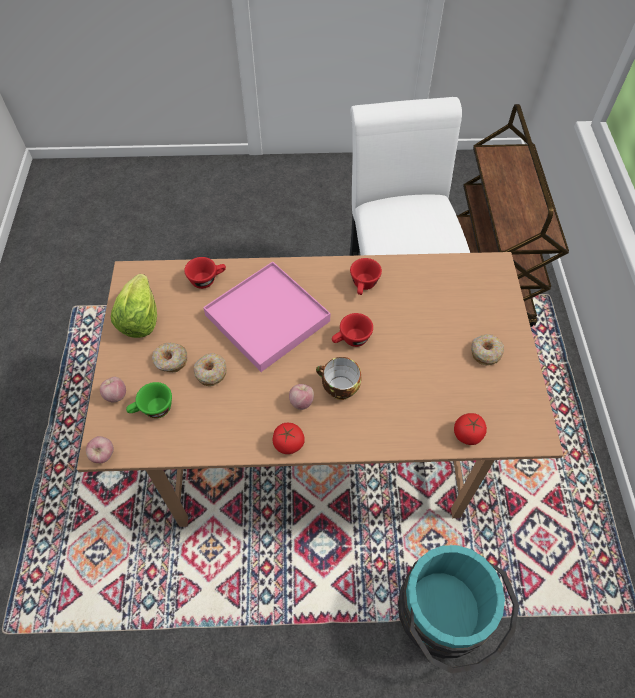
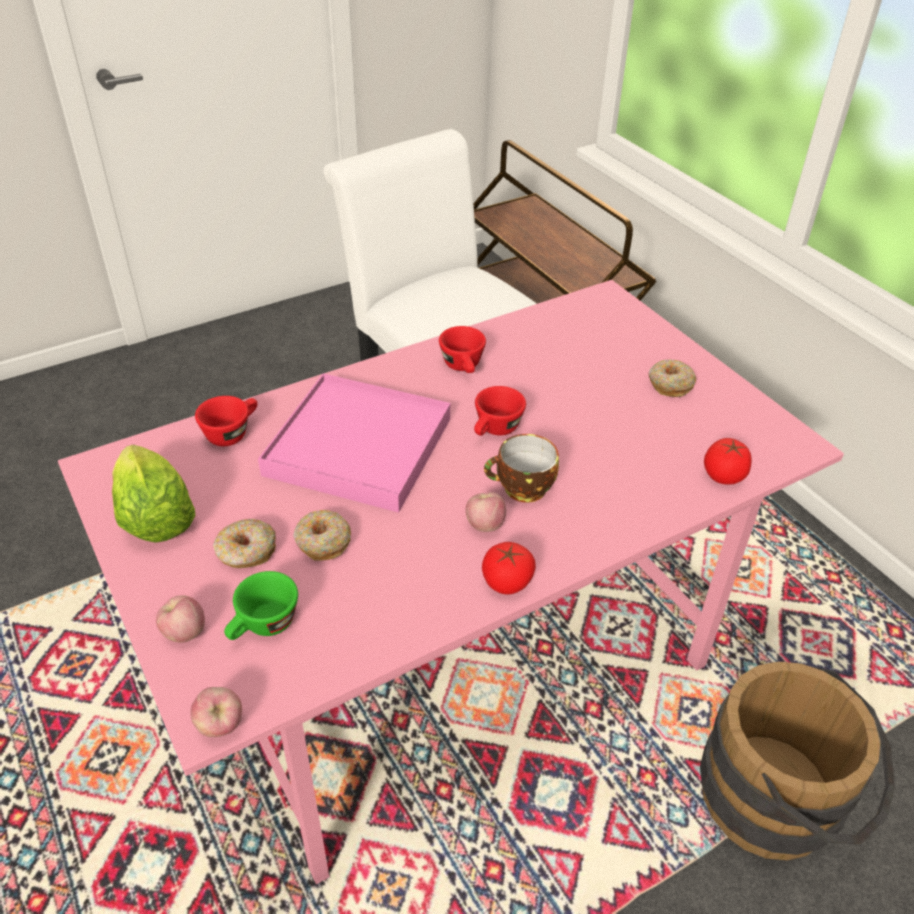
camera: 30 degrees left, 15 degrees down
(315, 440) = (451, 659): brown dining table -> pink dining table
(446, 620) = (780, 803): turquoise bucket -> brown bucket

